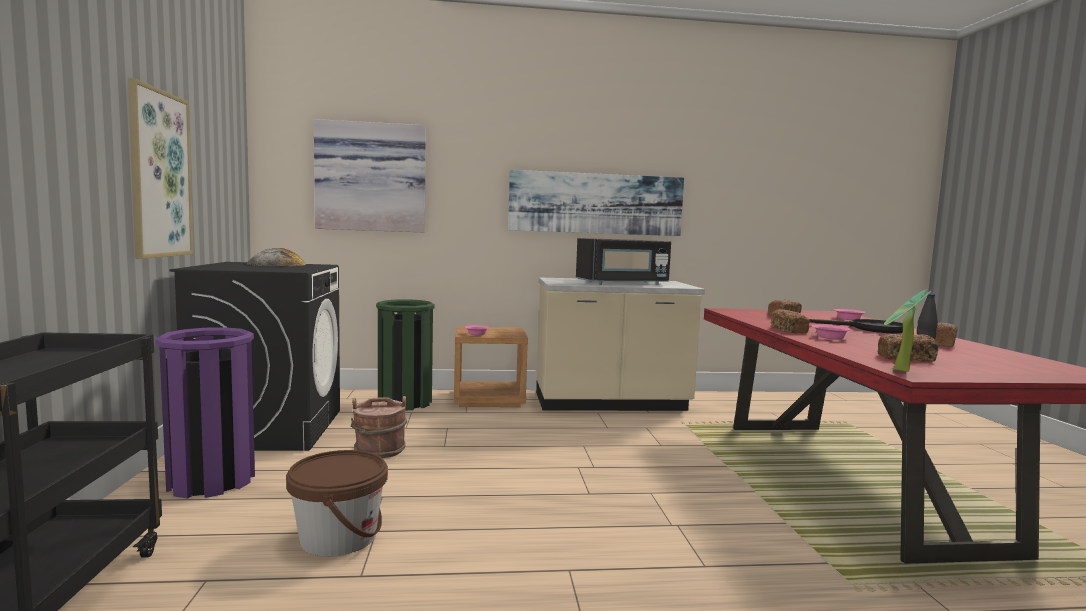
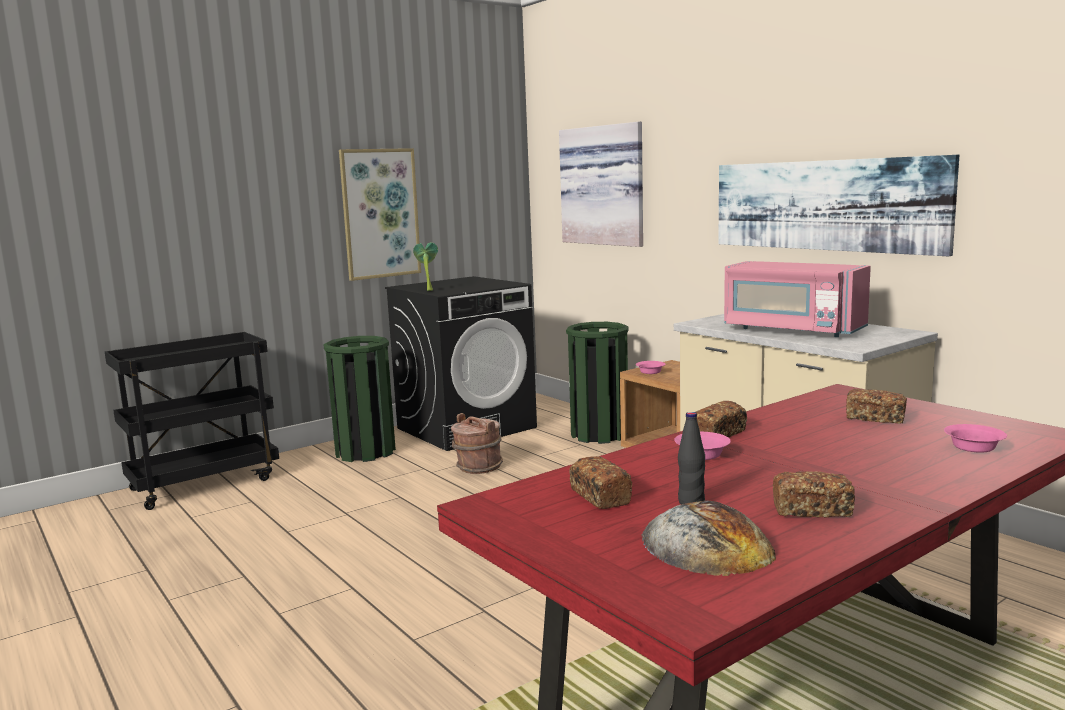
camera: 60 degrees right, 5 degrees up
(211, 481) = (365, 452): purple trash can -> green trash can
(276, 264) = (481, 282): bread -> bread (706, 545)
(339, 537) = (328, 508): brown bucket -> none
(623, 283) = (792, 330): black microwave -> pink microwave
(870, 329) = (871, 466): black frying pan -> none
(899, 371) = (494, 497): potted plant -> potted plant (428, 290)

